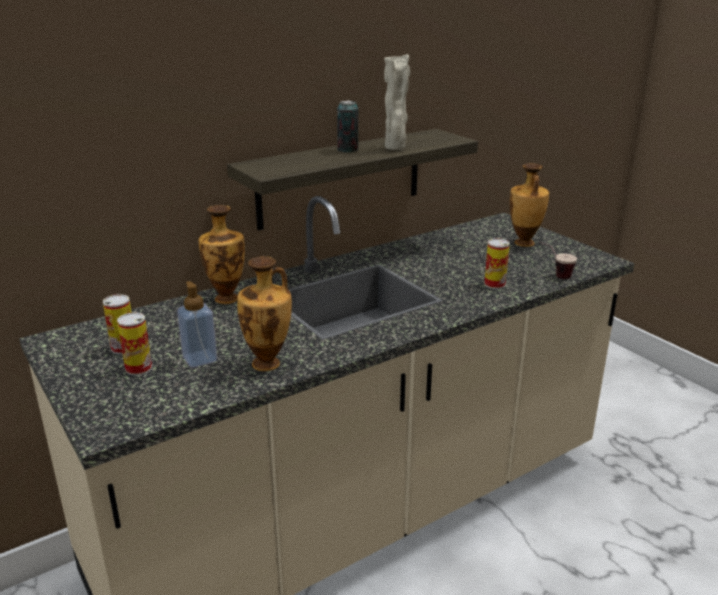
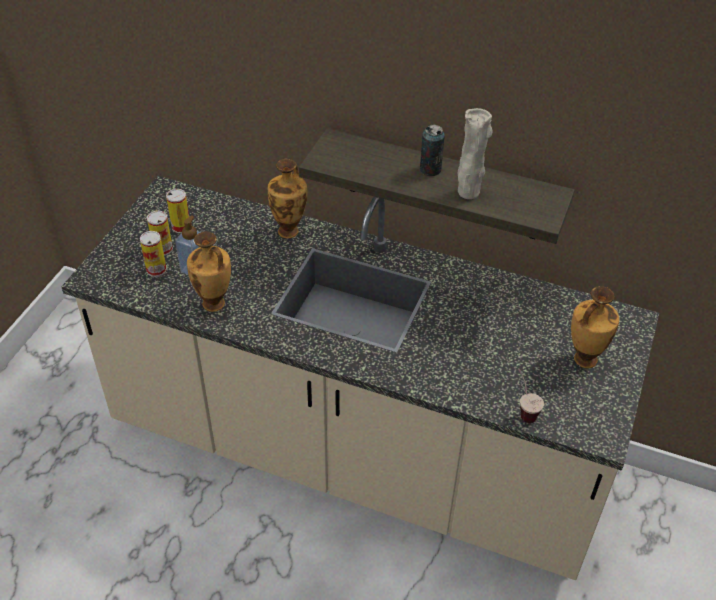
camera: 55 degrees right, 20 degrees up
(494, 284) = (461, 374): can -> can (156, 269)

